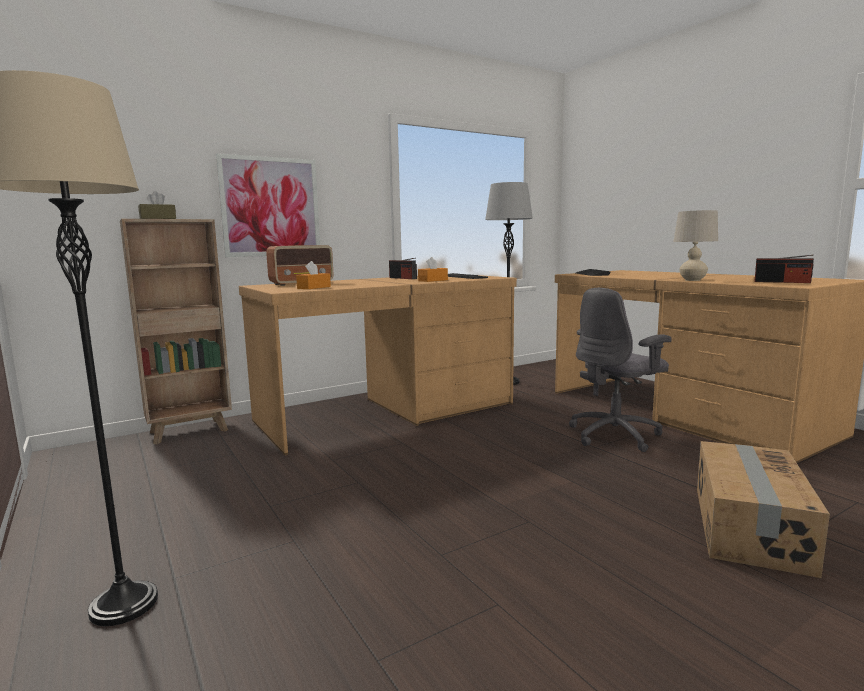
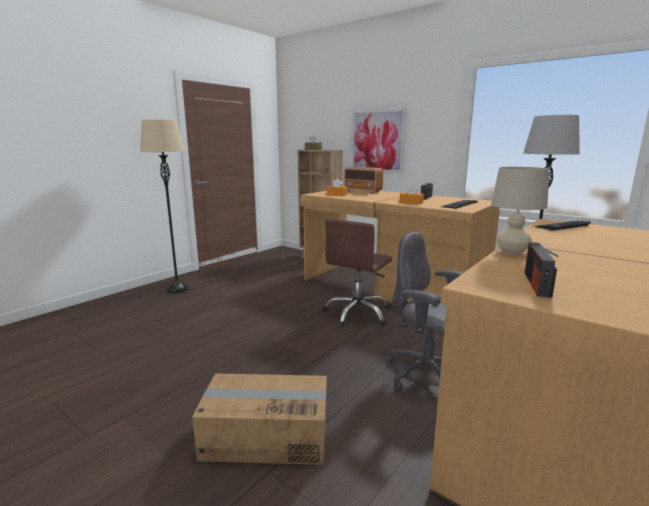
camera: 70 degrees right, 5 degrees up
(451, 440) = (357, 314): none -> brown office chair

